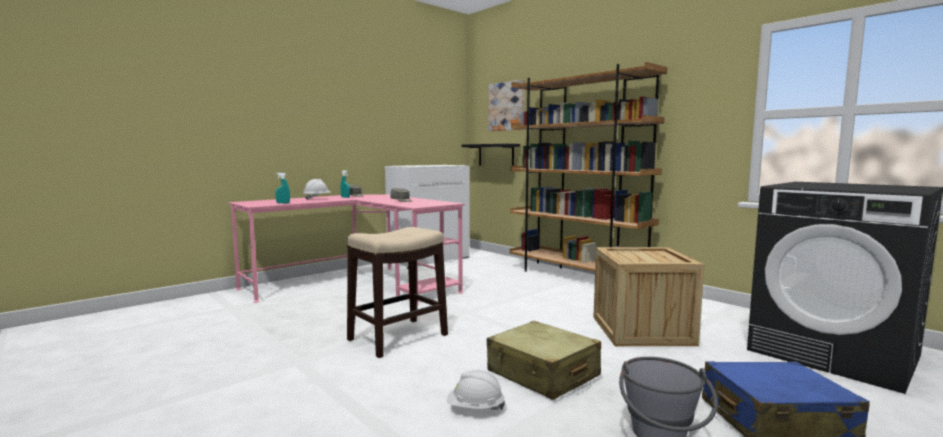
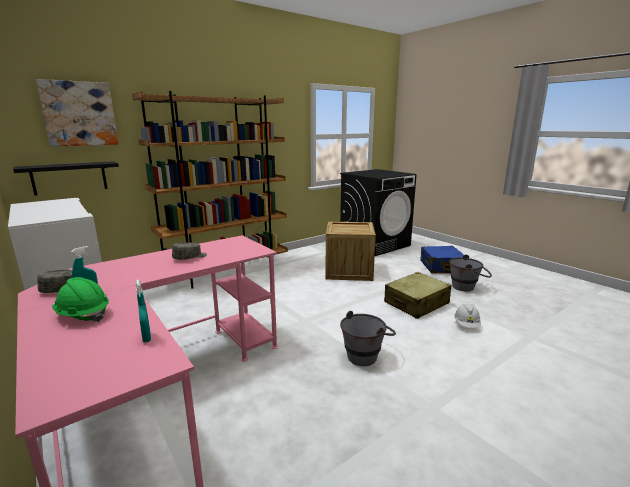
camera: 85 degrees left, 10 degrees up
(317, 198) = (83, 315): white hard hat -> green hard hat
(397, 337) = (366, 354): stool -> grey bucket

